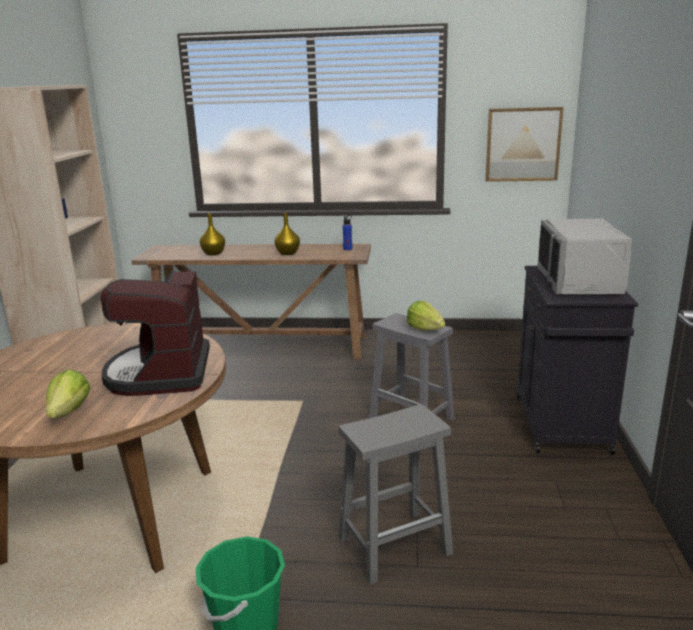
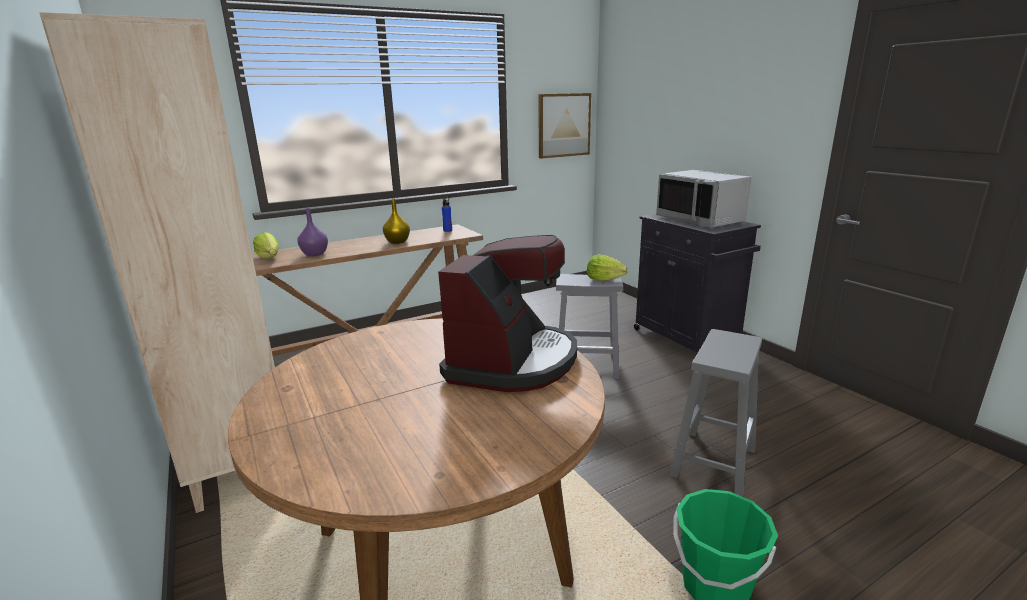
camera: 35 degrees left, 0 degrees up
(69, 412) = (500, 428): lettuce -> lettuce (269, 258)
(161, 373) = (512, 361): coffee machine -> coffee machine turned 120 degrees counterclockwise
(213, 253) = (314, 254): yellow vase -> purple vase

